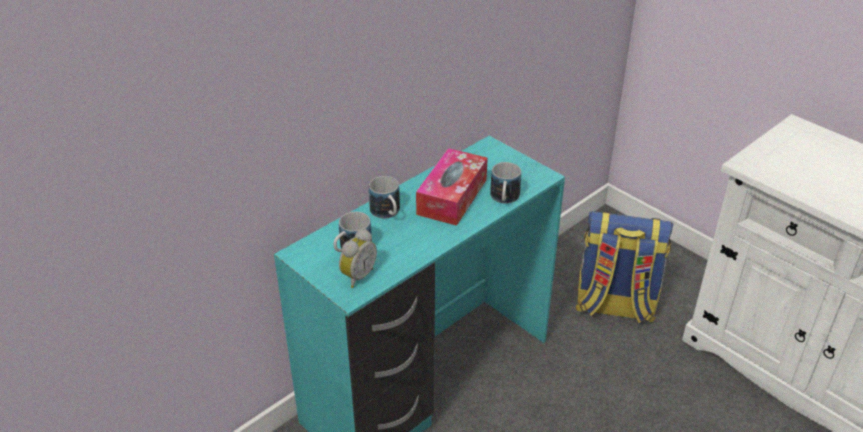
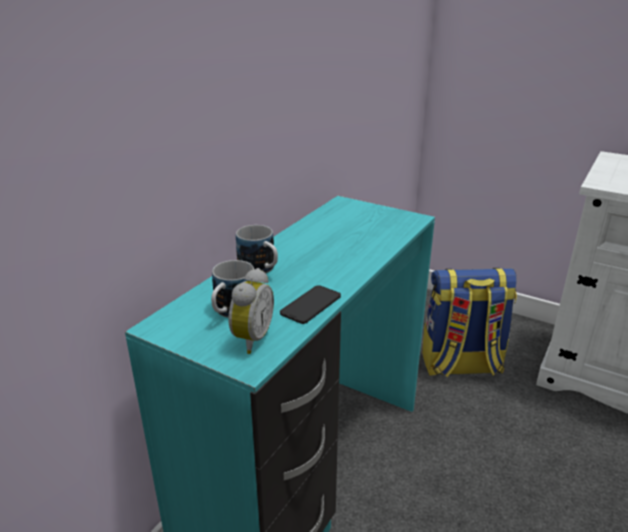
camera: 15 degrees left, 10 degrees down
(412, 254) = (311, 305): none -> phone
(452, 196) = (328, 246): tissue box -> none
(504, 199) = (386, 241): mug -> none

